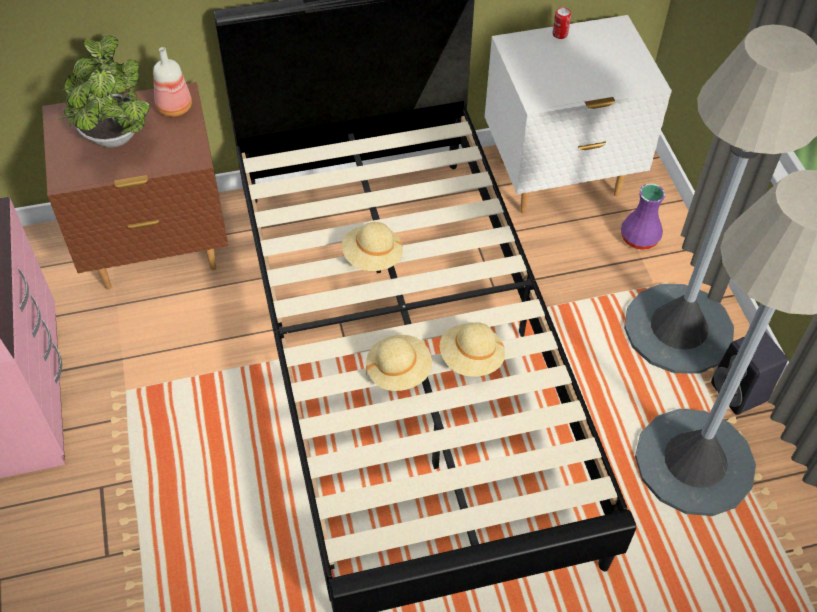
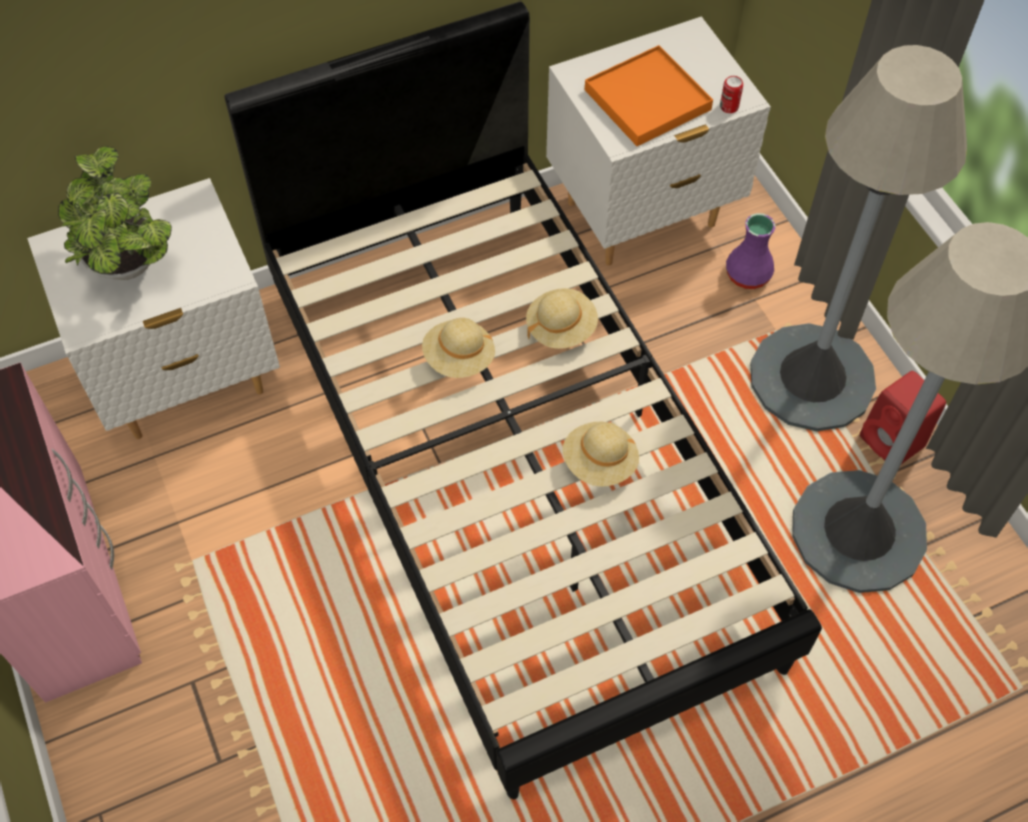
camera: 10 degrees left, 5 degrees up
(157, 250) = (187, 380): brown nightstand -> white nightstand
(174, 108) = (191, 217): bottle -> none
(399, 371) = (520, 492): beige hat -> beige hat (561, 328)
(560, 34) = (628, 53): can -> can (729, 107)
(568, 71) = (647, 99): none -> orange tray
(740, 393) = (893, 442): black speaker -> red speaker

